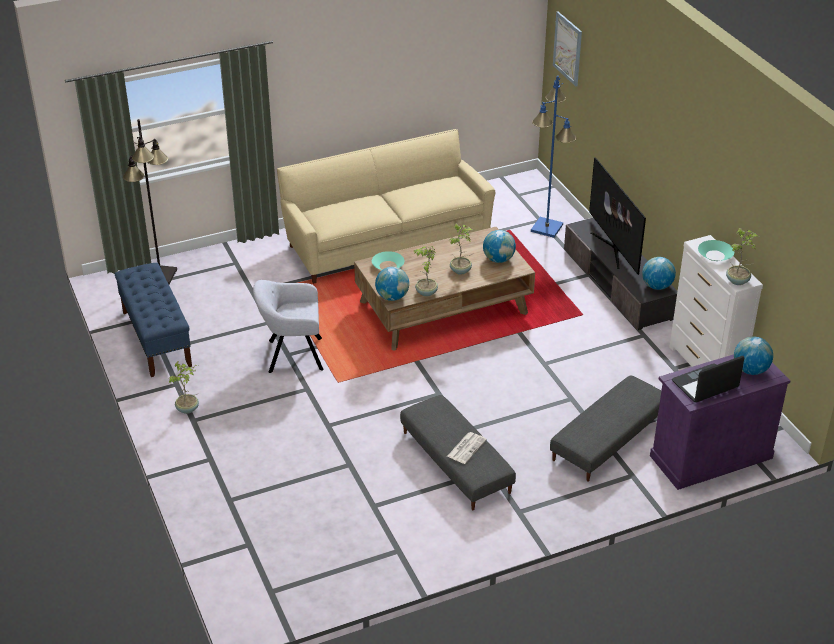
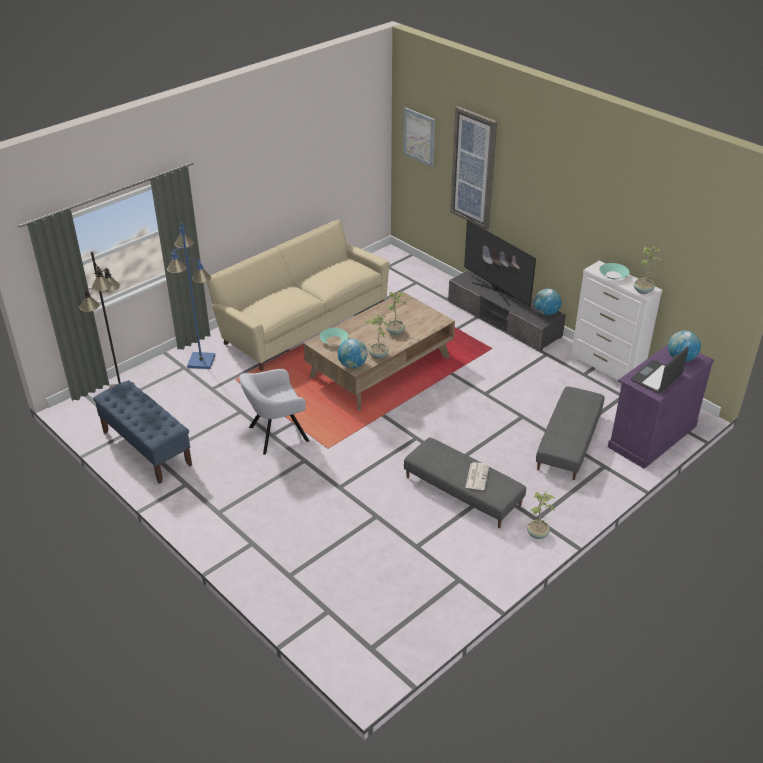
camera: 20 degrees left, 0 degrees up
(188, 409) = (208, 504): potted plant -> potted plant (538, 534)
(498, 259) = (420, 316): globe -> none
(547, 228) = (425, 287): blue floor lamp -> blue floor lamp (201, 361)
(611, 97) = (473, 168): none -> picture

